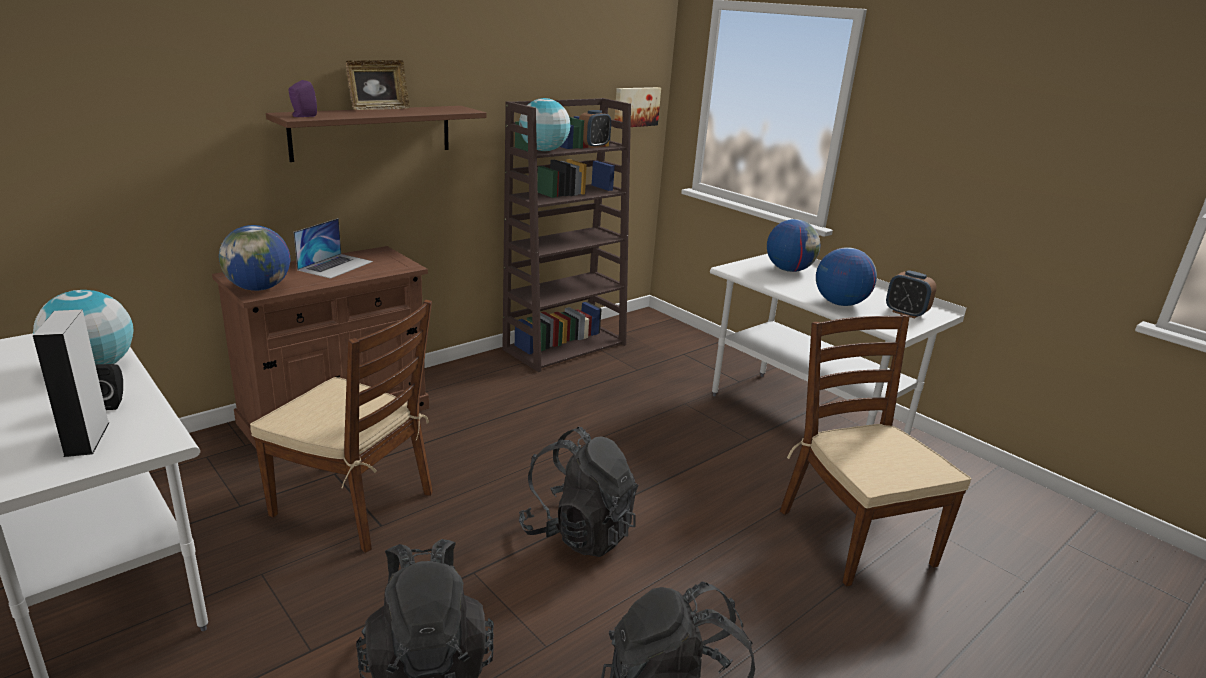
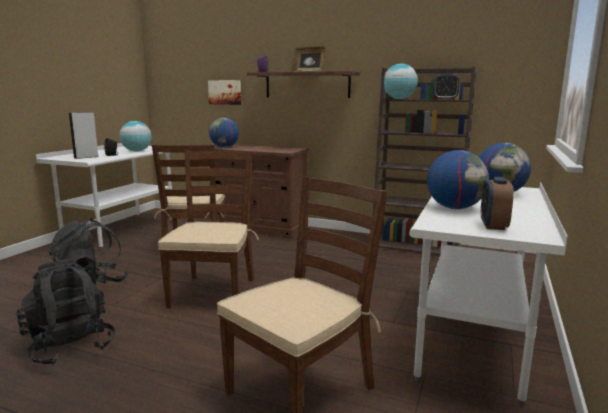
camera: 65 degrees right, 10 degrees down
(335, 265) = (267, 148): laptop -> none
(578, 532) = (213, 292): black backpack -> brown chair
(636, 107) = (518, 76): picture -> picture (225, 92)

